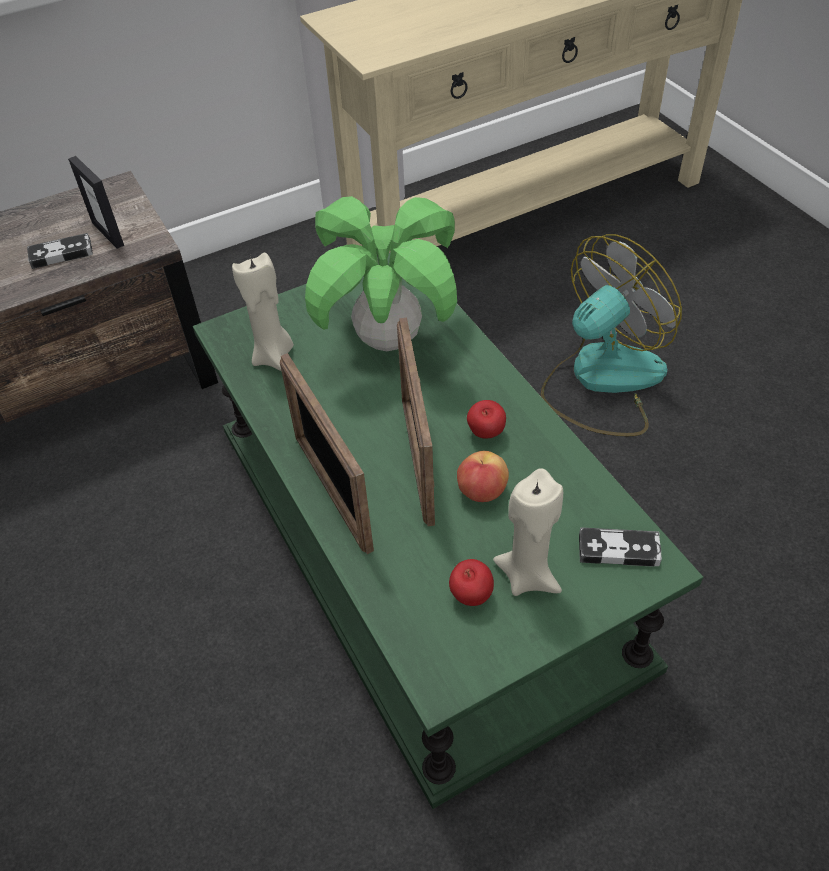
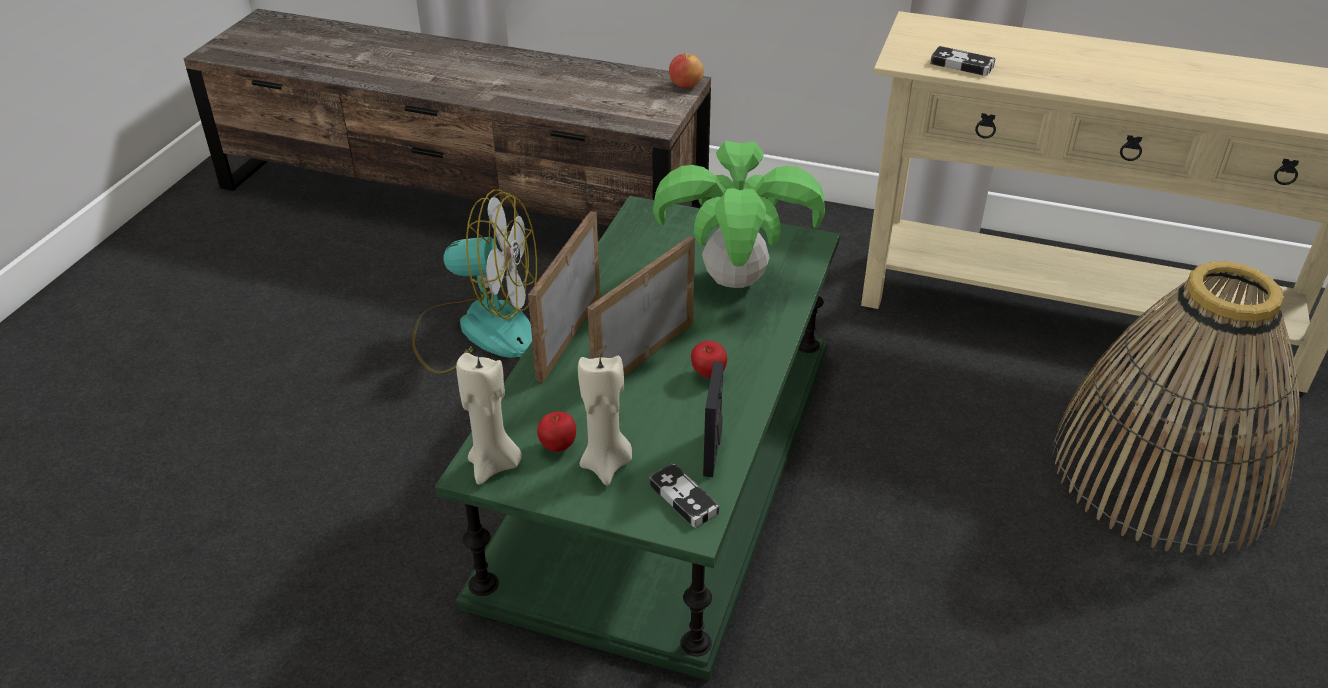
camera: 45 degrees right, 10 degrees down
(61, 254) = (600, 103): game controller -> game controller (962, 65)
(108, 234) = (642, 107): picture frame -> picture frame (712, 452)
(274, 356) = (649, 243): beige candle -> beige candle (494, 465)
(482, 491) = (653, 402): apple -> apple (685, 85)
(601, 381) = (955, 471): fan -> fan (478, 329)
(699, 288) = (1164, 471): none -> basket

